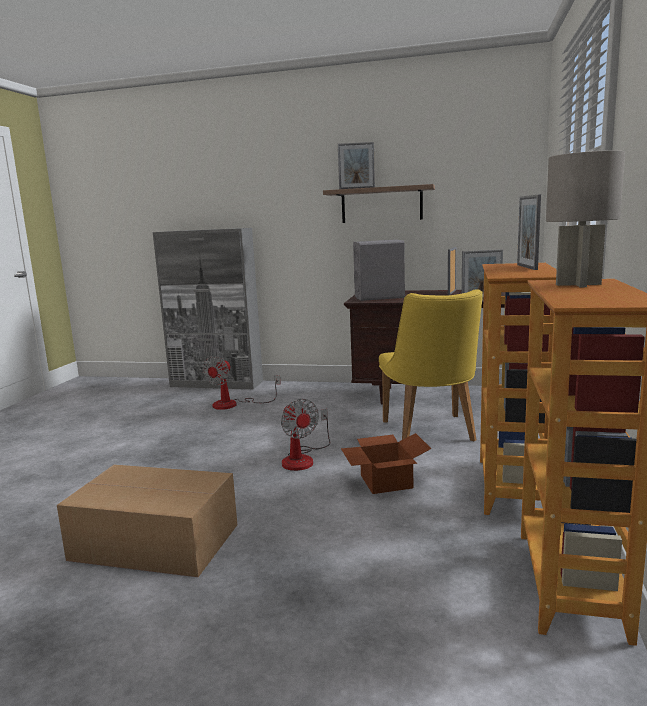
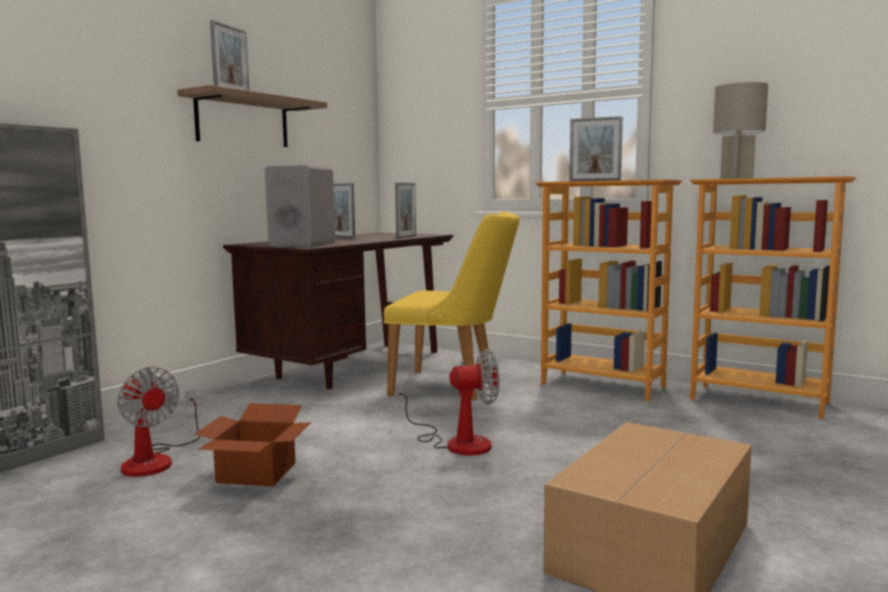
camera: 70 degrees left, 5 degrees down
(384, 481) = (556, 419): cardboard box -> cardboard box (254, 473)

